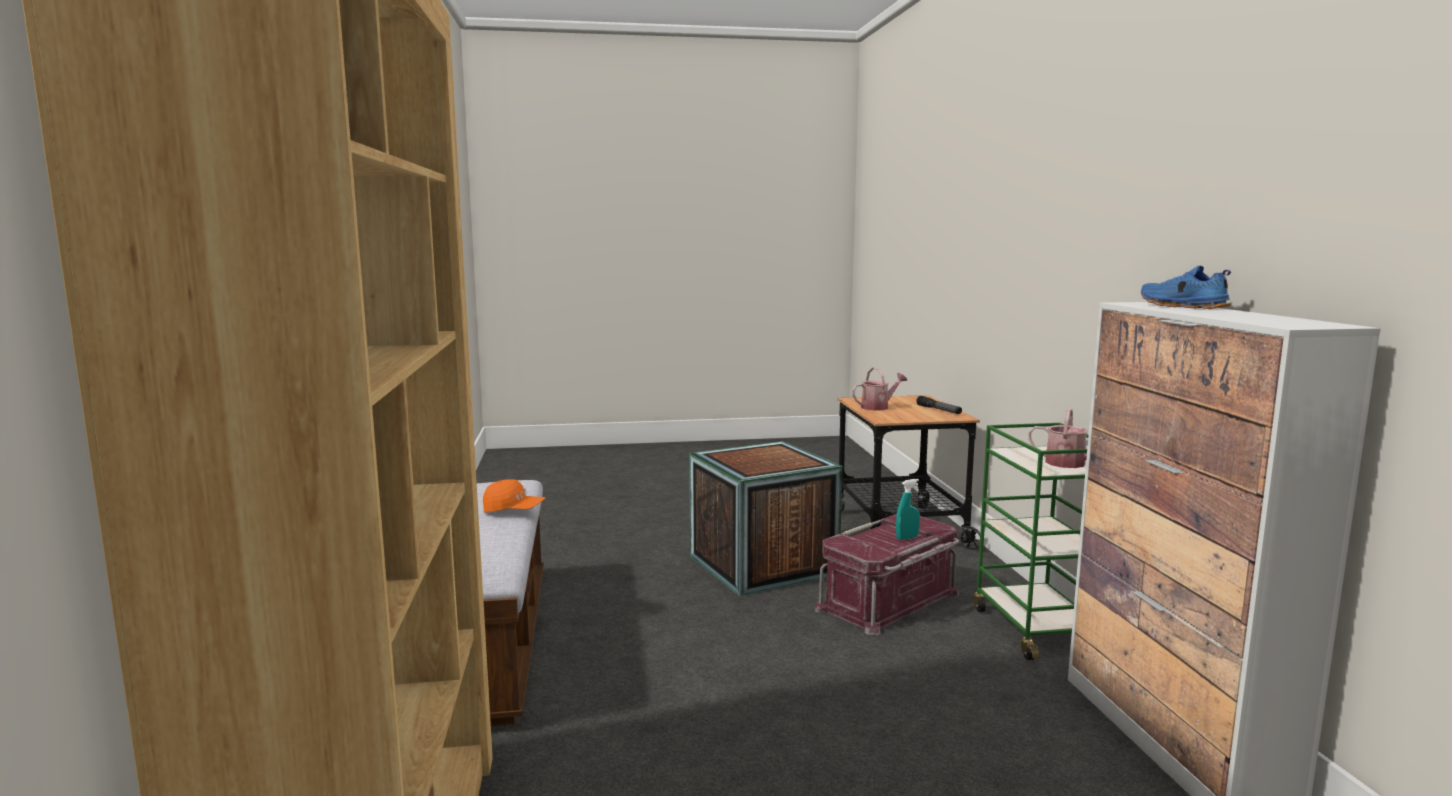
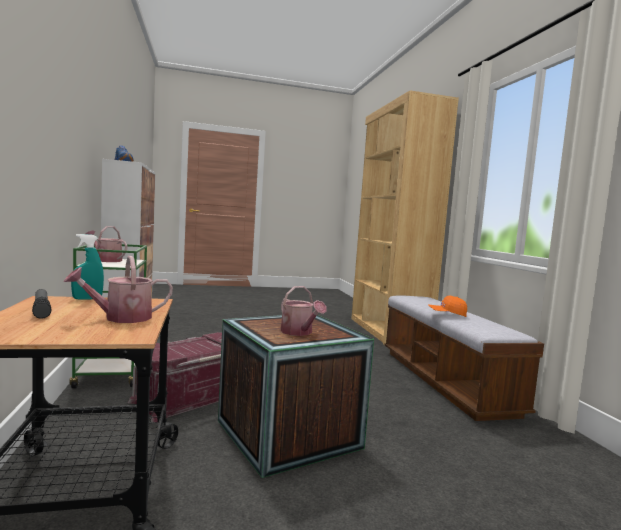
camera: 175 degrees right, 5 degrees down
(760, 454) = (299, 332): none -> watering can
(907, 538) = (184, 344): turquoise spray bottle -> turquoise spray bottle (87, 299)

